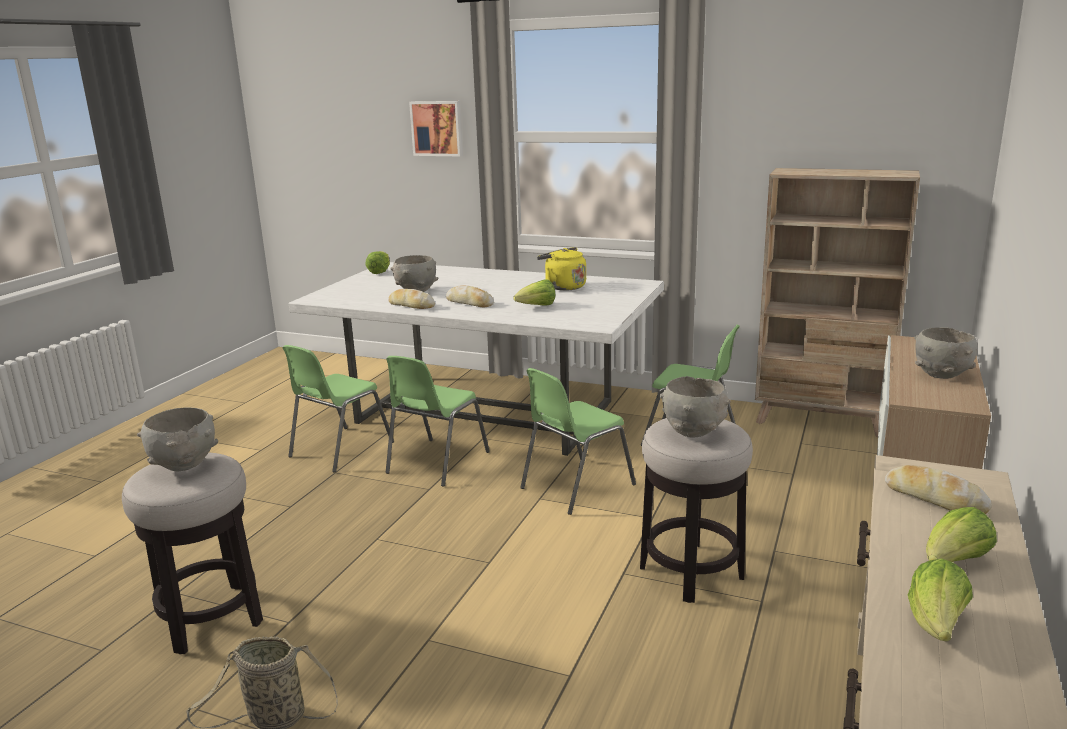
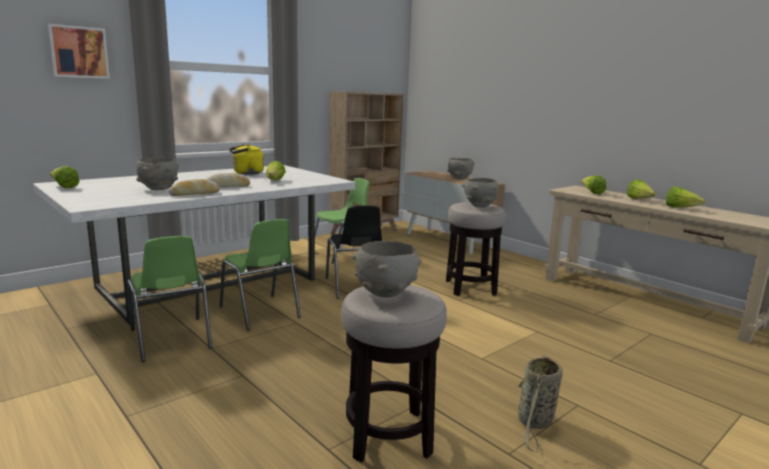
camera: 65 degrees left, 5 degrees down
(575, 486) = (355, 287): green chair -> black chair
(935, 499) = (592, 192): bread -> lettuce

